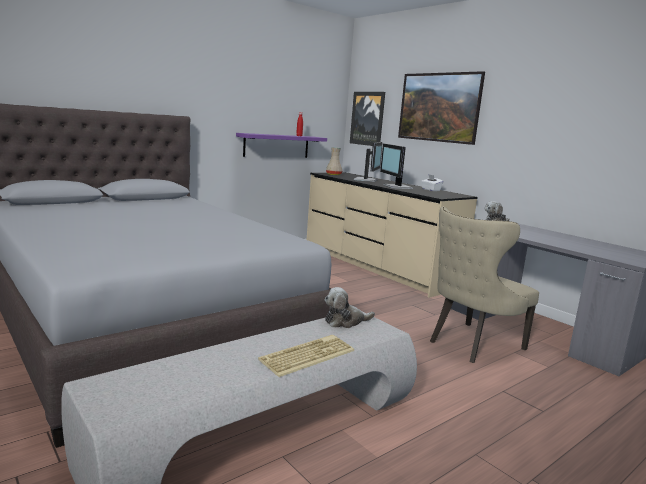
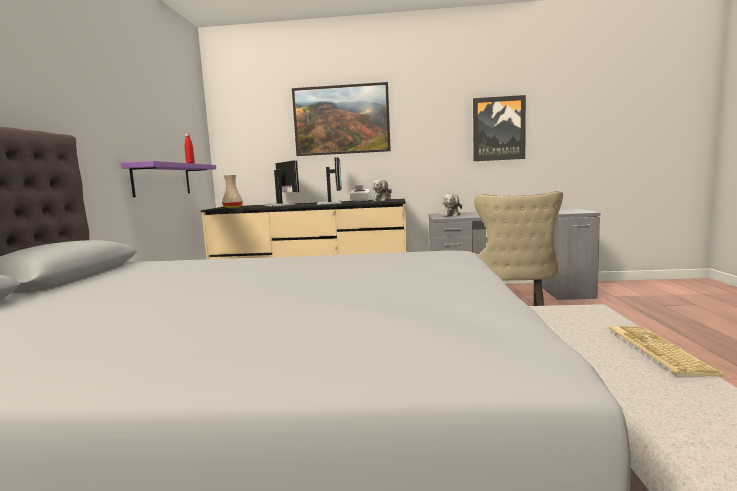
camera: 45 degrees left, 5 degrees down
(345, 321) = (560, 317): plush toy -> plush toy (382, 200)
(367, 118) = (245, 141): picture -> picture (498, 129)
(396, 187) = (331, 203): monitor -> monitor turned 120 degrees counterclockwise

